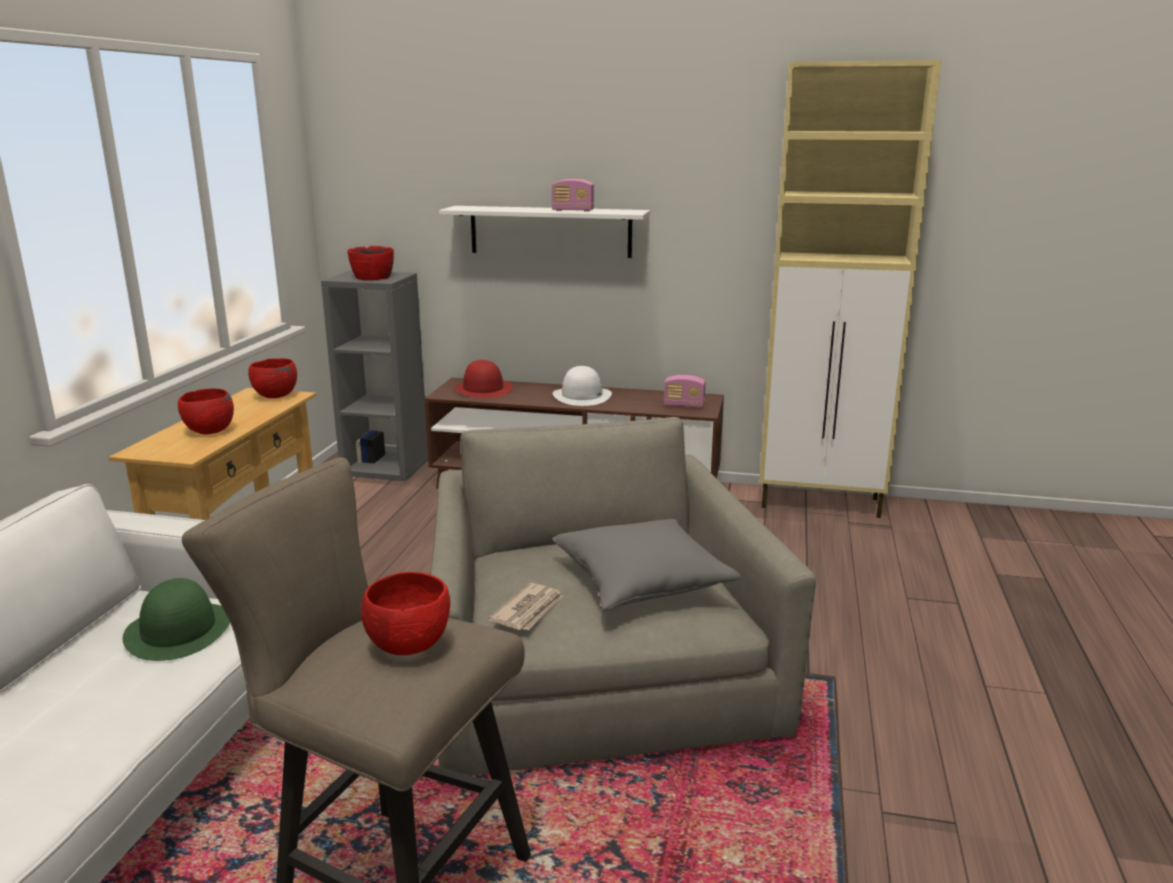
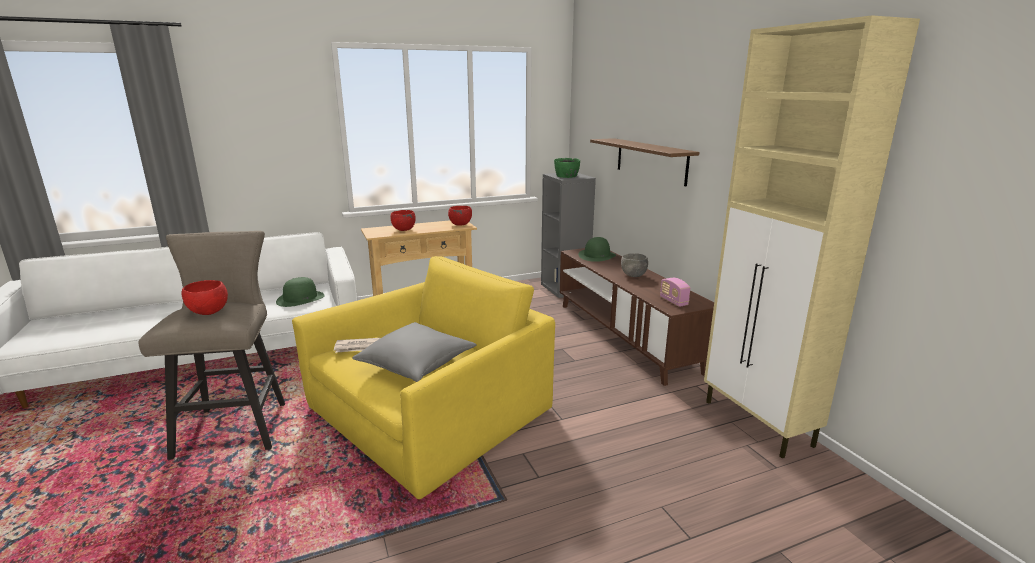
camera: 55 degrees right, 0 degrees up
(373, 277) = (566, 176): red bowl -> green bowl
(483, 389) = (597, 255): red hat -> green hat
(550, 231) = (650, 160): white shelf -> brown shelf
(572, 210) = (647, 146): radio -> none
(582, 396) = (633, 275): white hat -> grey bowl
(595, 672) = (432, 413): grey armchair -> yellow armchair

